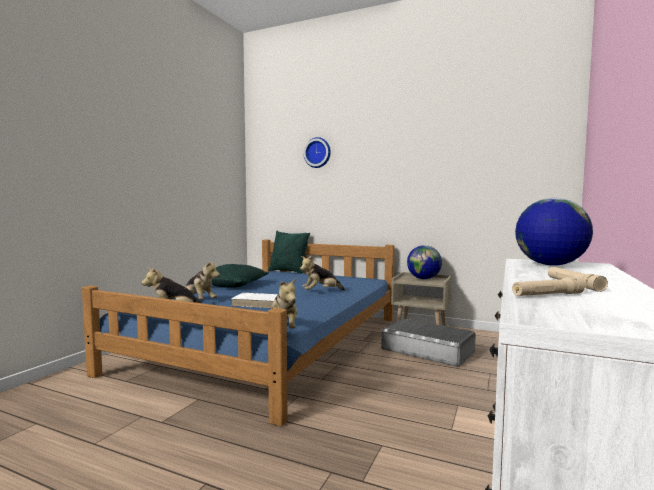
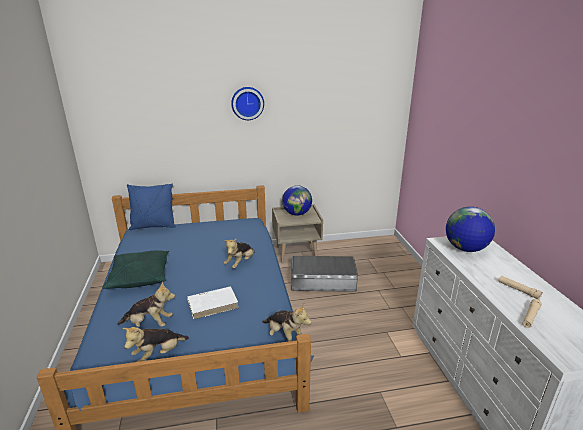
camera: 35 degrees left, 20 degrees up
(288, 271) = (153, 226): green pillow -> blue pillow
(318, 153) = (170, 96): wall clock -> wall clock (247, 103)

